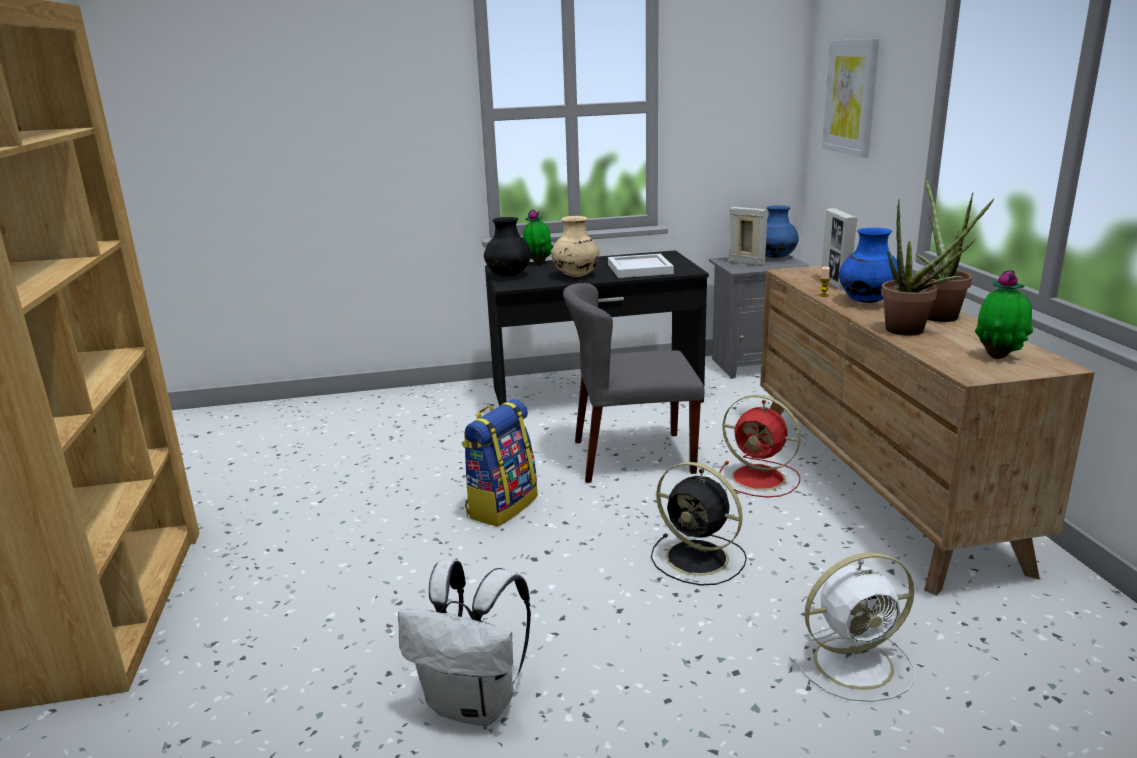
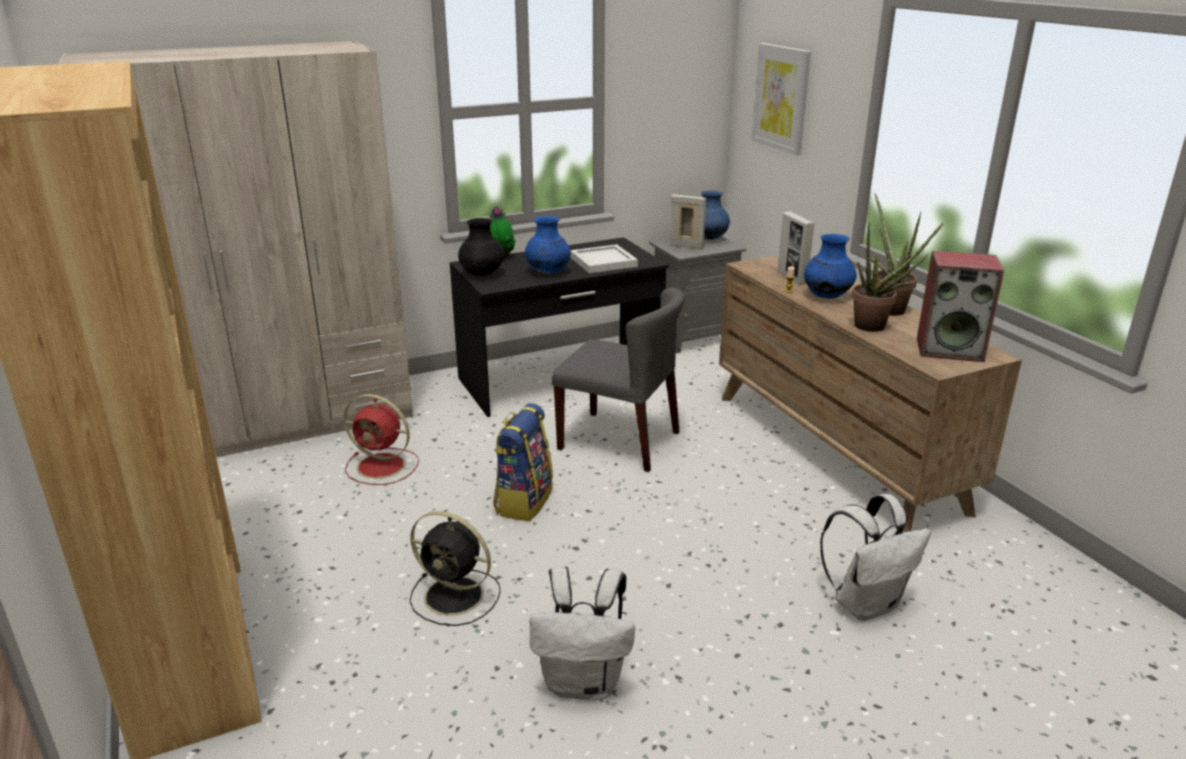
camera: 15 degrees left, 5 degrees up
(313, 414) = (287, 422): none -> beige wardrobe
(576, 276) = (547, 272): beige vase -> blue vase
(632, 457) = (620, 440): grey chair -> grey chair turned 135 degrees counterclockwise
(699, 559) = (716, 531): black fan -> black fan (456, 596)
(760, 478) = (738, 451): red fan -> red fan (383, 466)
(856, 662) = (866, 603): white fan -> white backpack
(999, 357) = (950, 349): potted plant -> speaker

